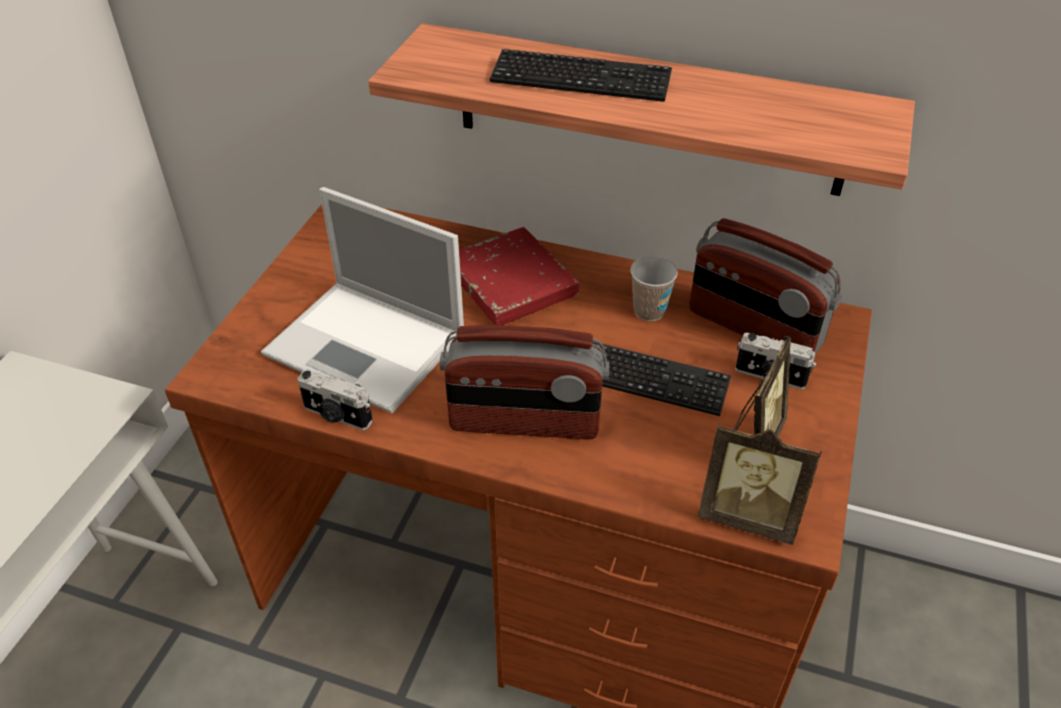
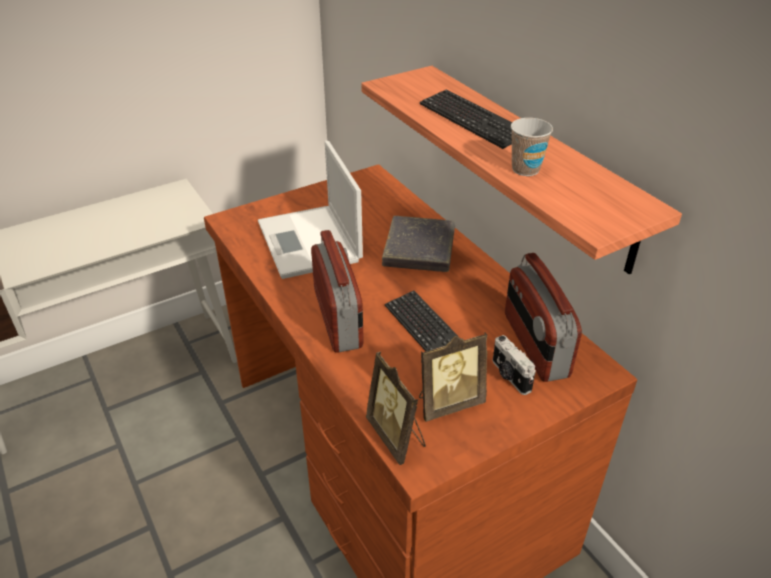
camera: 40 degrees right, 5 degrees down
(336, 416) = (257, 266): camera -> none
(511, 282) = (419, 248): red book -> grey book
(524, 422) = (339, 319): radio -> radio turned 150 degrees counterclockwise
(649, 311) = (480, 302): cup -> cup (525, 169)

